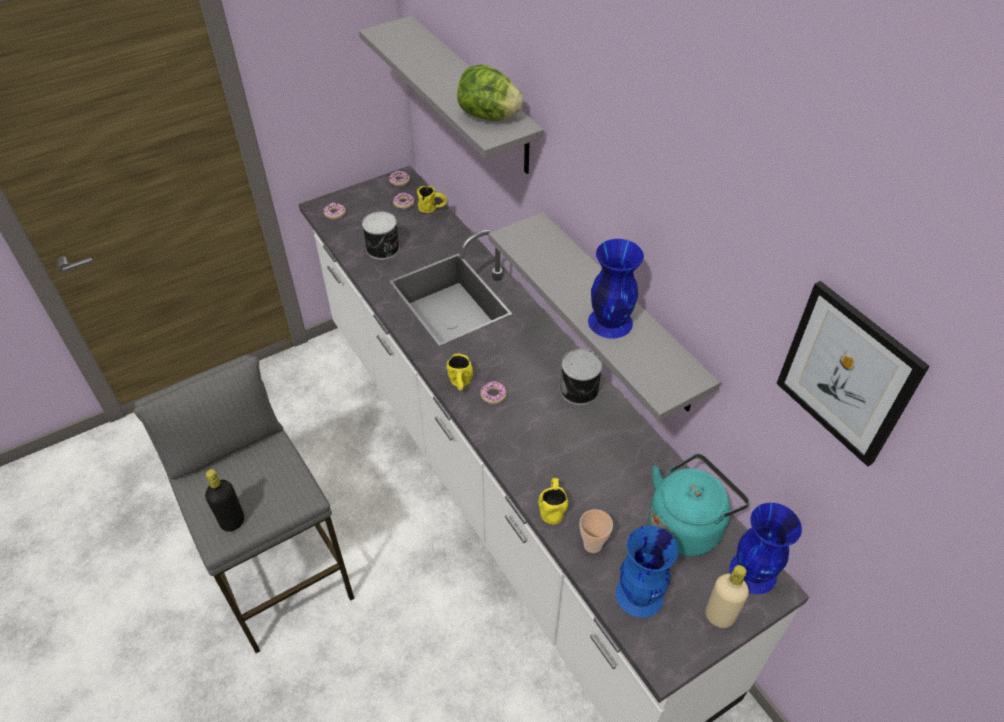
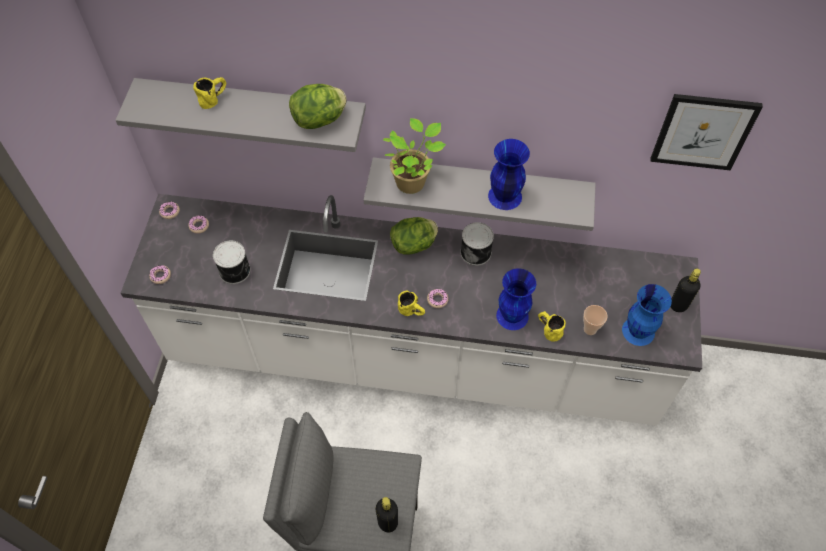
camera: 50 degrees left, 10 degrees up
(433, 209) = (225, 213): yellow mug -> yellow mug (214, 99)
(536, 340) = (414, 245): none -> lettuce
(546, 250) = (412, 181): none -> potted plant
(687, 525) = (614, 275): turquoise kettle -> none
(719, 616) = (678, 305): beige bottle -> black bottle
(753, 573) = (666, 270): blue vase -> blue vase (513, 316)

